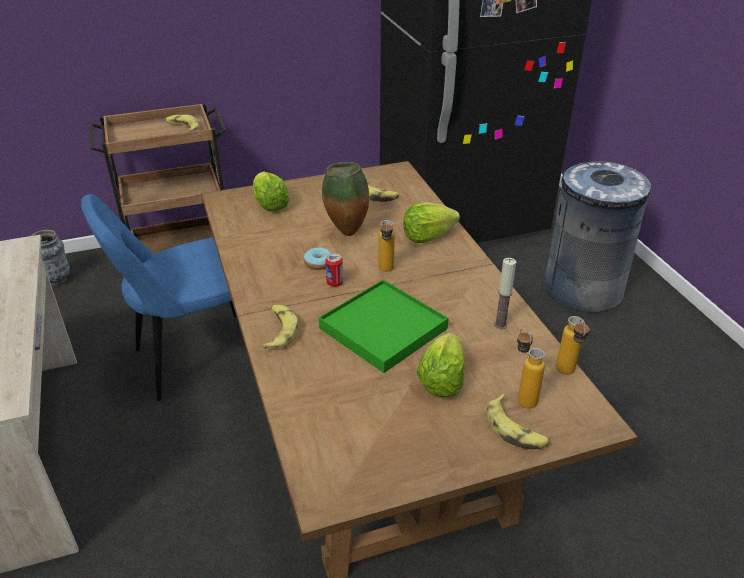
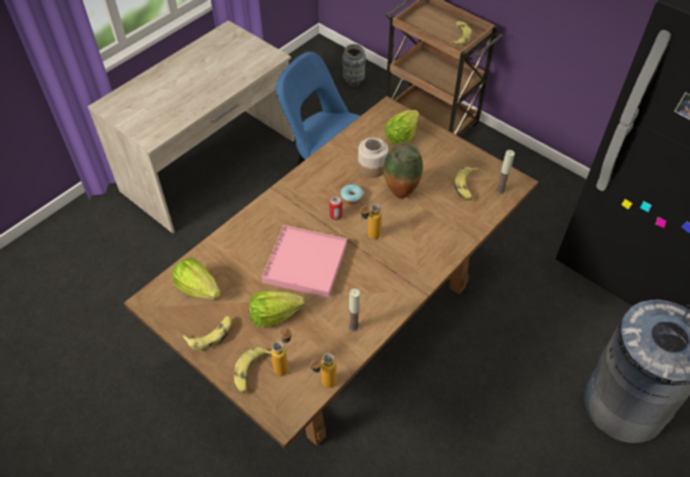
camera: 60 degrees right, 15 degrees up
(279, 331) = (269, 213): banana -> banana (211, 335)
(291, 236) = (372, 167): none -> jar
(383, 329) = (305, 263): green tray -> pink tray
(399, 181) = (500, 190): none -> candle
(427, 236) = (433, 241): lettuce -> lettuce (198, 288)

